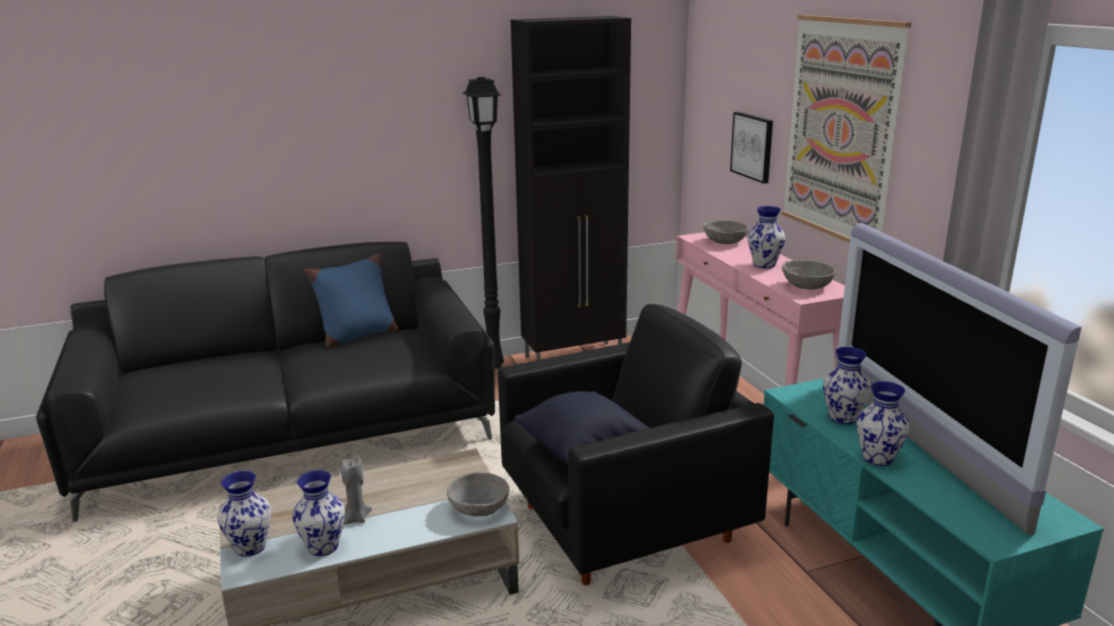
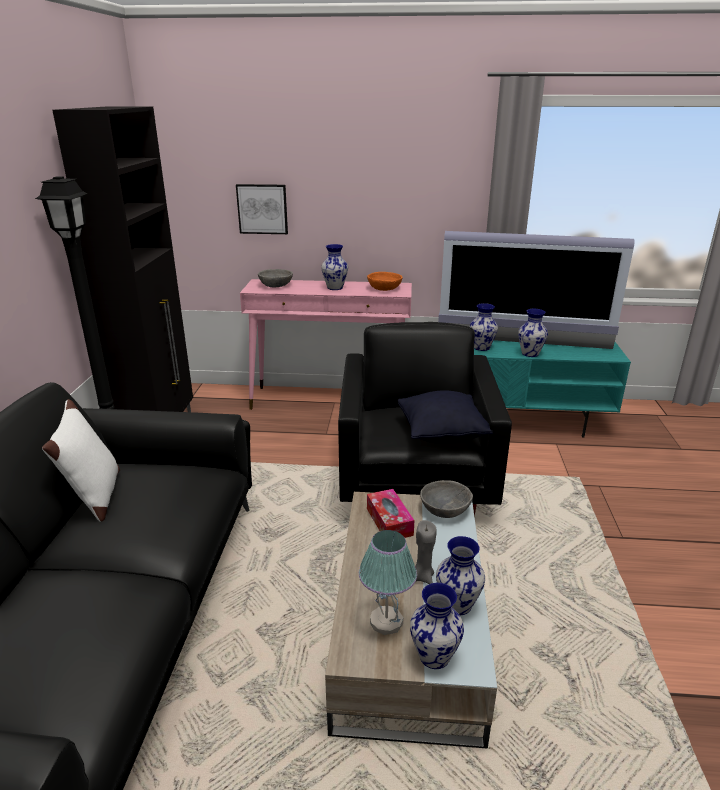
camera: 65 degrees left, 5 degrees up
(287, 513) = (387, 622): none -> table lamp
(357, 336) = (95, 497): blue pillow -> white pillow
(435, 480) = (389, 521): none -> tissue box
(806, 286) = (384, 289): grey bowl -> orange bowl
(840, 130) = (365, 180): picture -> none

